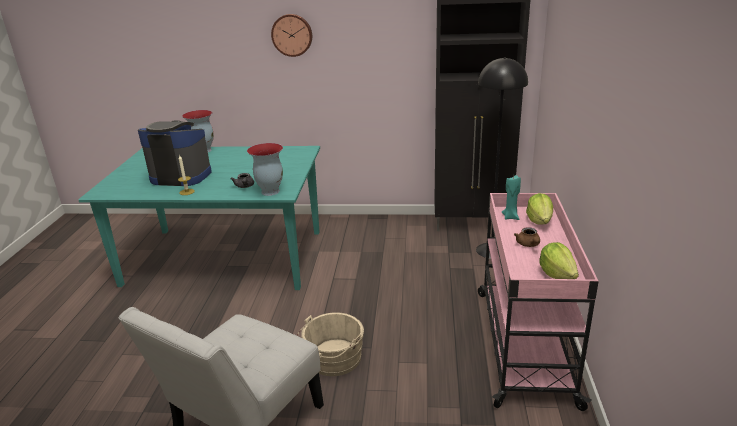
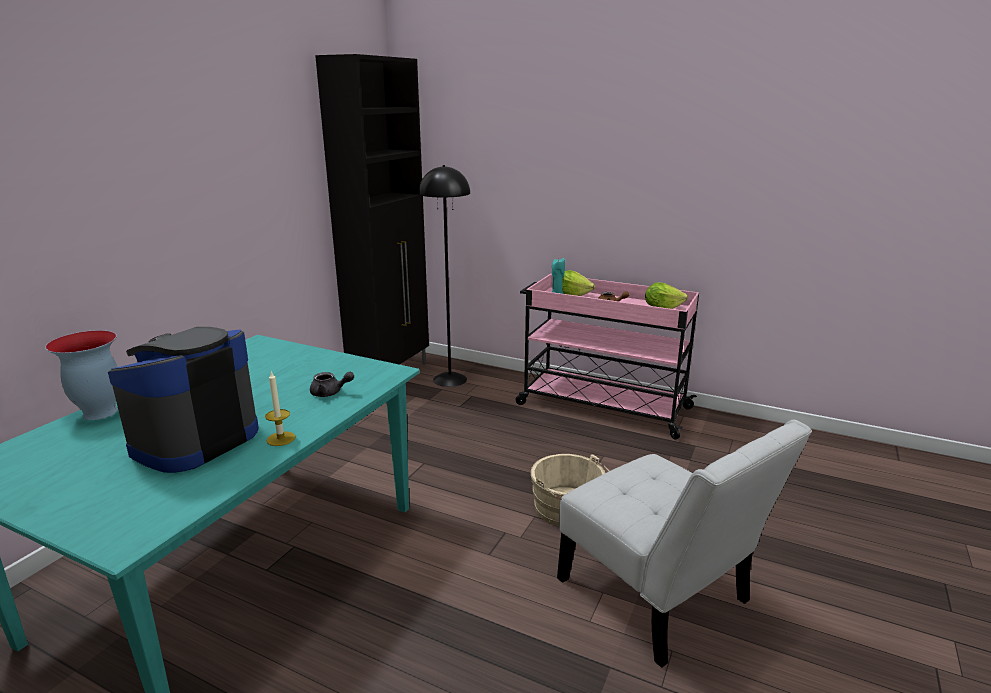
camera: 70 degrees left, 5 degrees down
(270, 191) = (373, 379): vase -> none
(292, 35) = (158, 174): wall clock -> none

